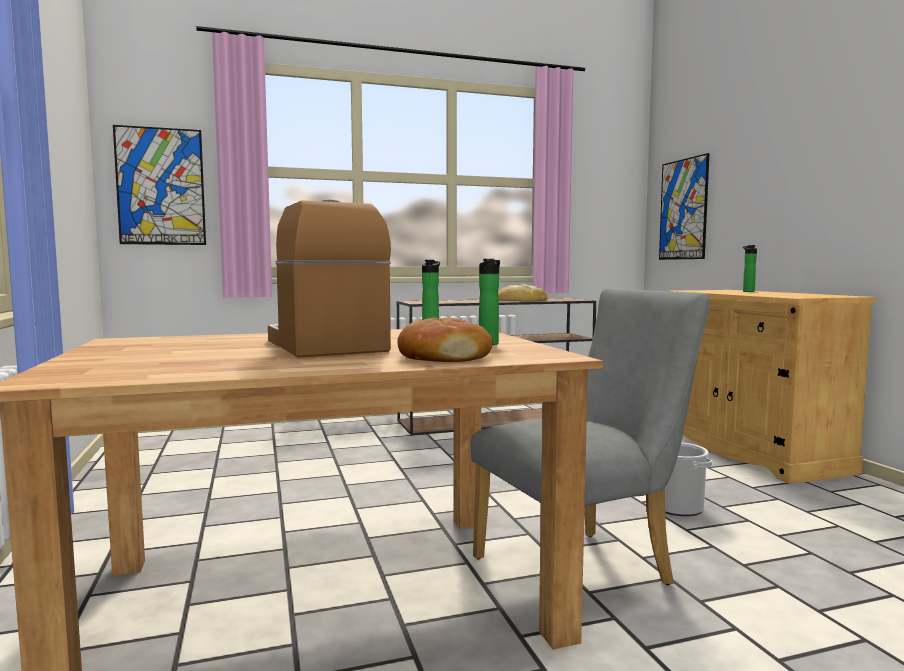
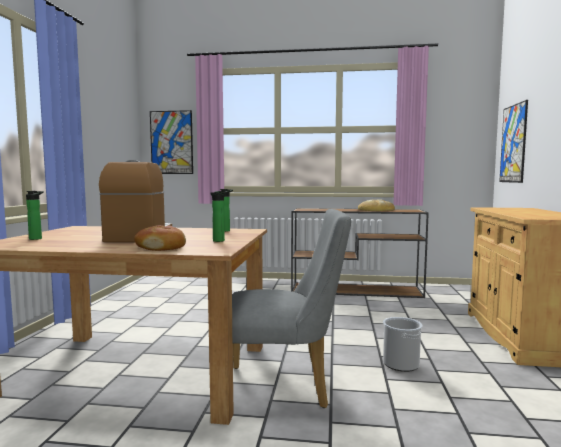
camera: 25 degrees right, 0 degrees up
(747, 291) = (529, 210): bottle -> bottle (37, 238)

